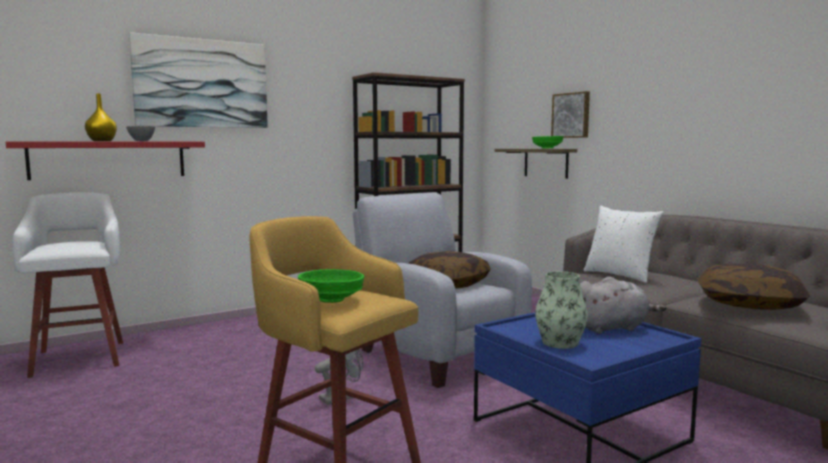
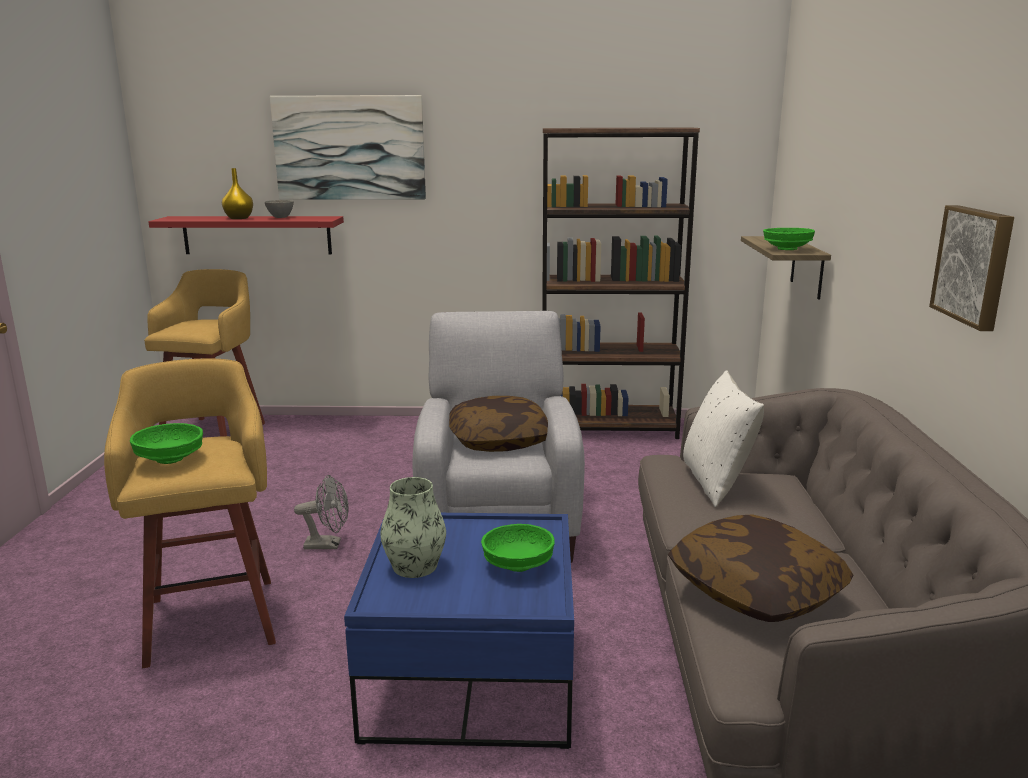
camera: 35 degrees right, 10 degrees up
(80, 357) = (215, 432): white stool -> yellow stool
(571, 115) = (832, 198): picture -> picture (975, 265)
(611, 328) = (519, 565): grey plush toy -> green bowl

